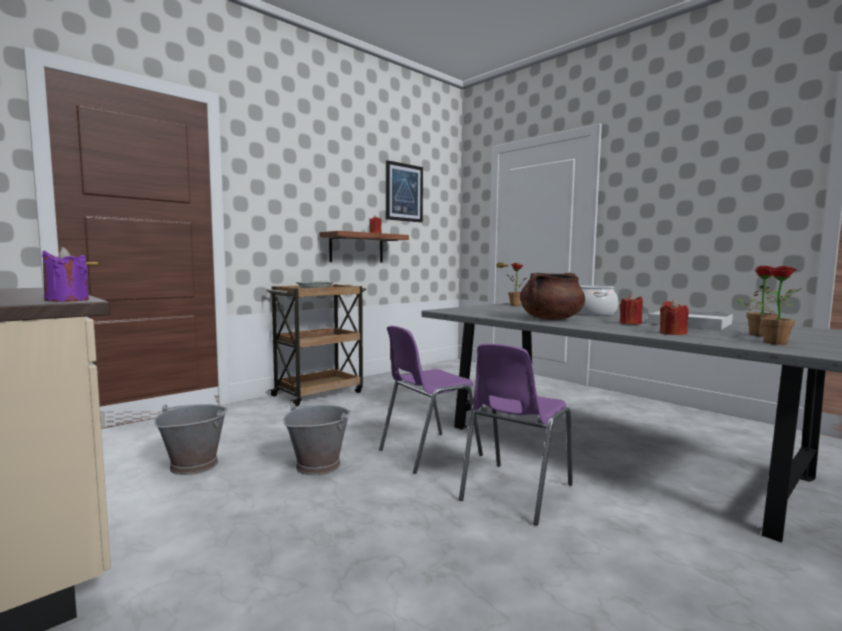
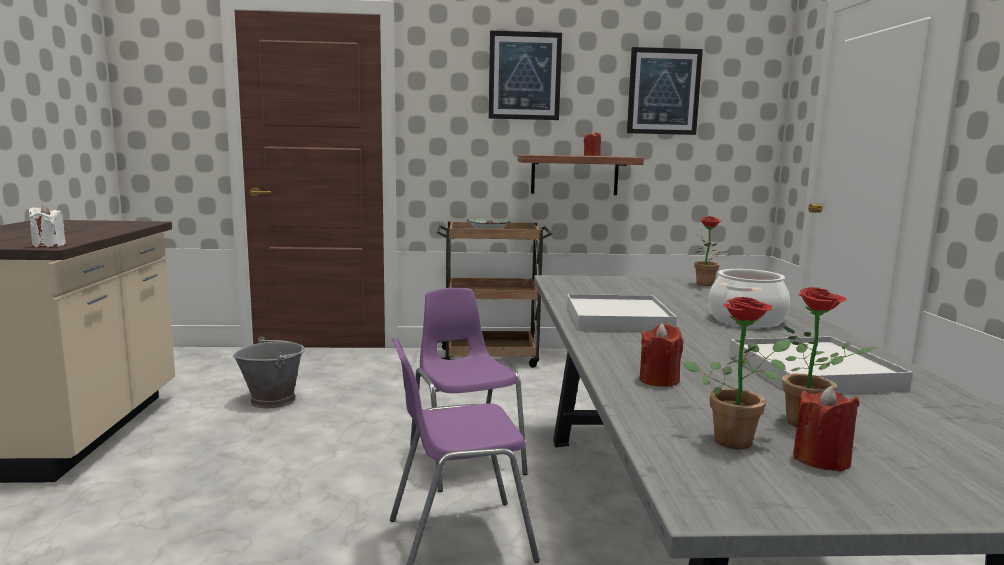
camera: 40 degrees right, 5 degrees up
(67, 300) = (49, 245): purple candle -> white candle
(318, 465) = (349, 434): grey bucket -> none
(321, 172) = (524, 76): none -> picture
(428, 452) = (465, 459): purple chair -> purple chair turned 60 degrees clockwise
(551, 319) = (617, 318): brown cooking pot -> white tray
(630, 323) = (697, 349): red candle -> red candle (821, 459)

